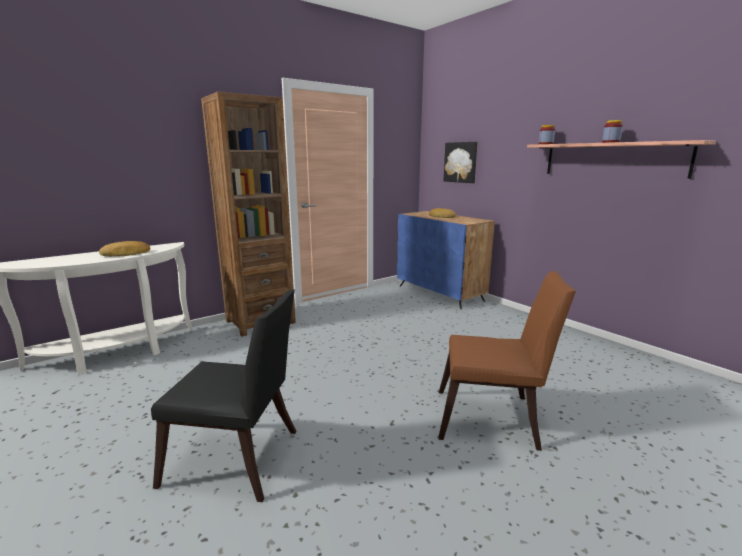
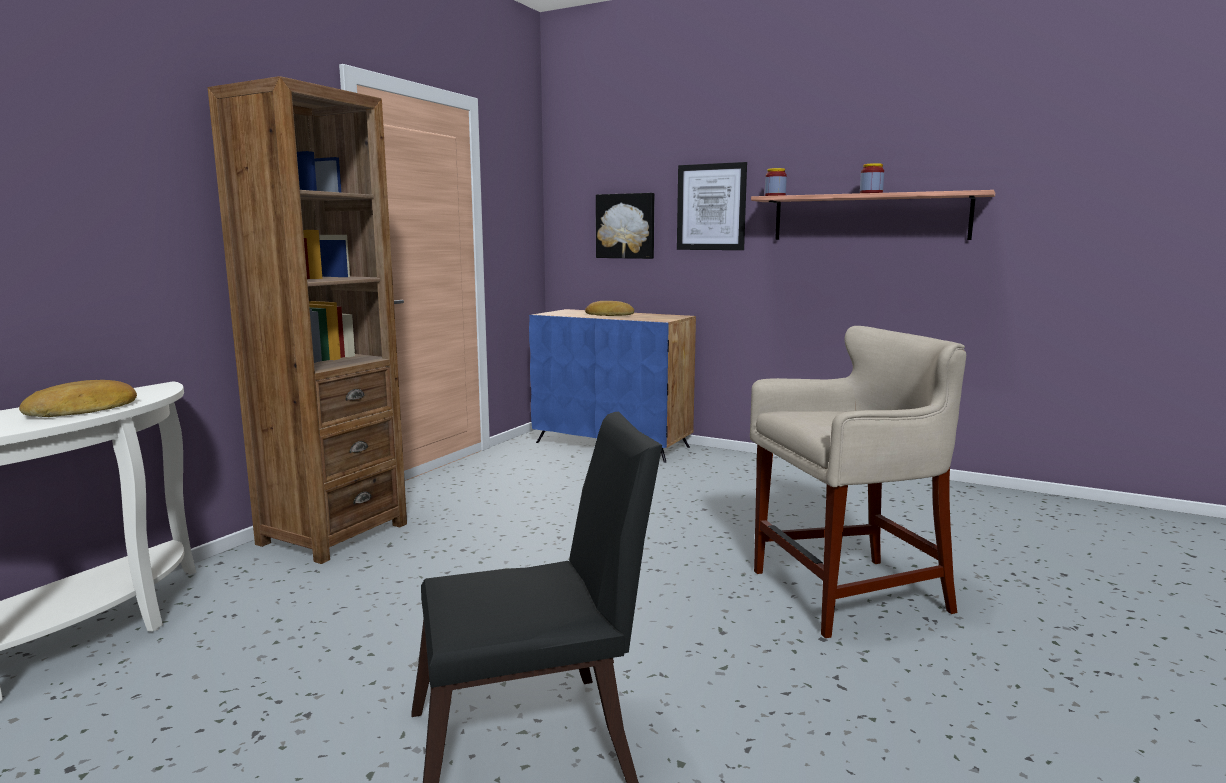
camera: 25 degrees left, 5 degrees down
(493, 420) = (848, 594): brown chair -> beige stool
(509, 151) = (711, 207): none -> picture

